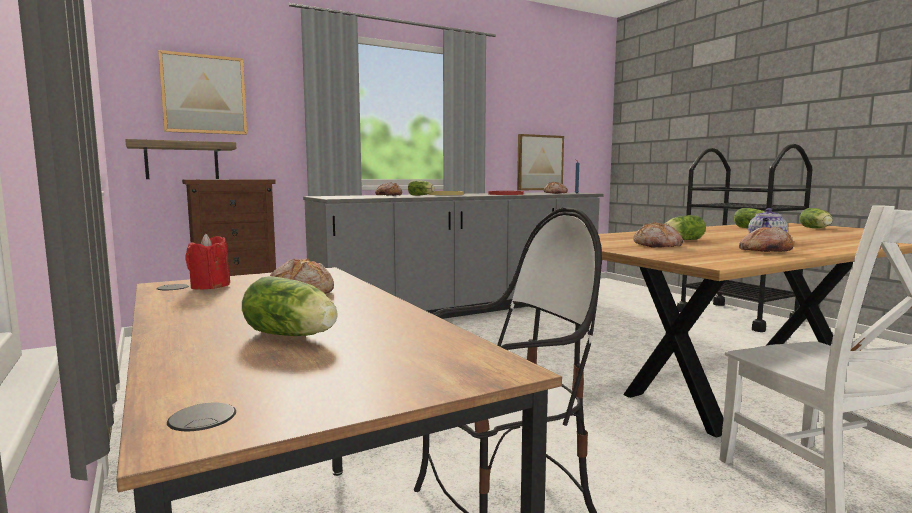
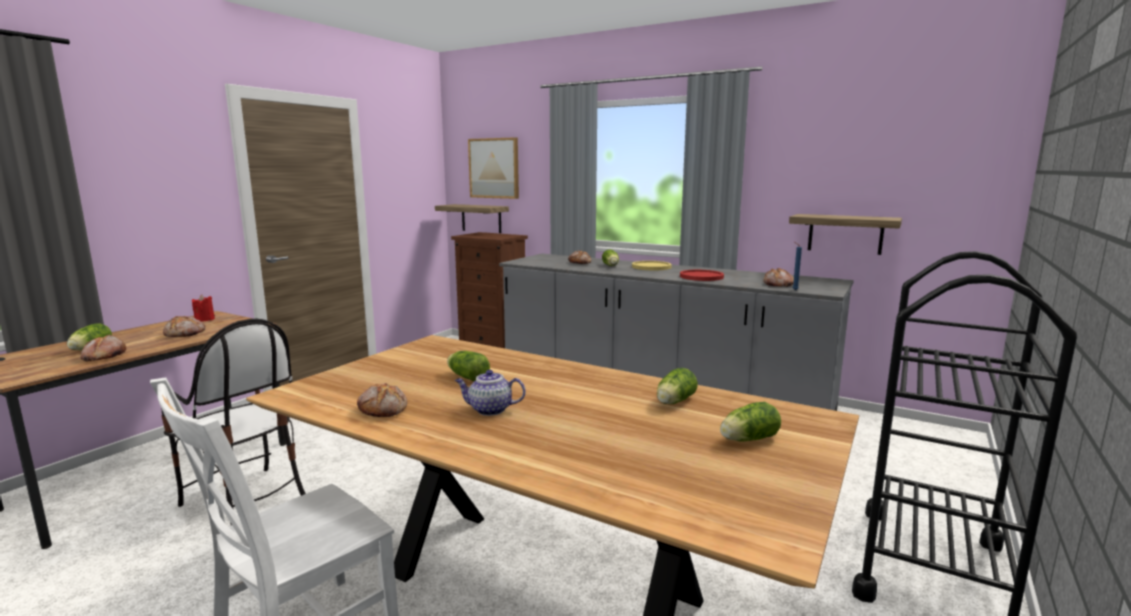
camera: 60 degrees right, 5 degrees up
(539, 162) = (845, 234): picture -> shelf
(658, 245) = (405, 372): bread -> bread (104, 356)

